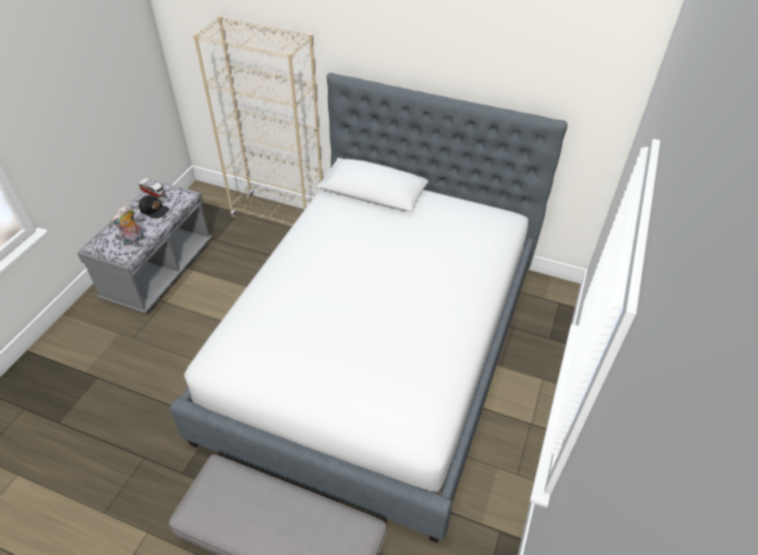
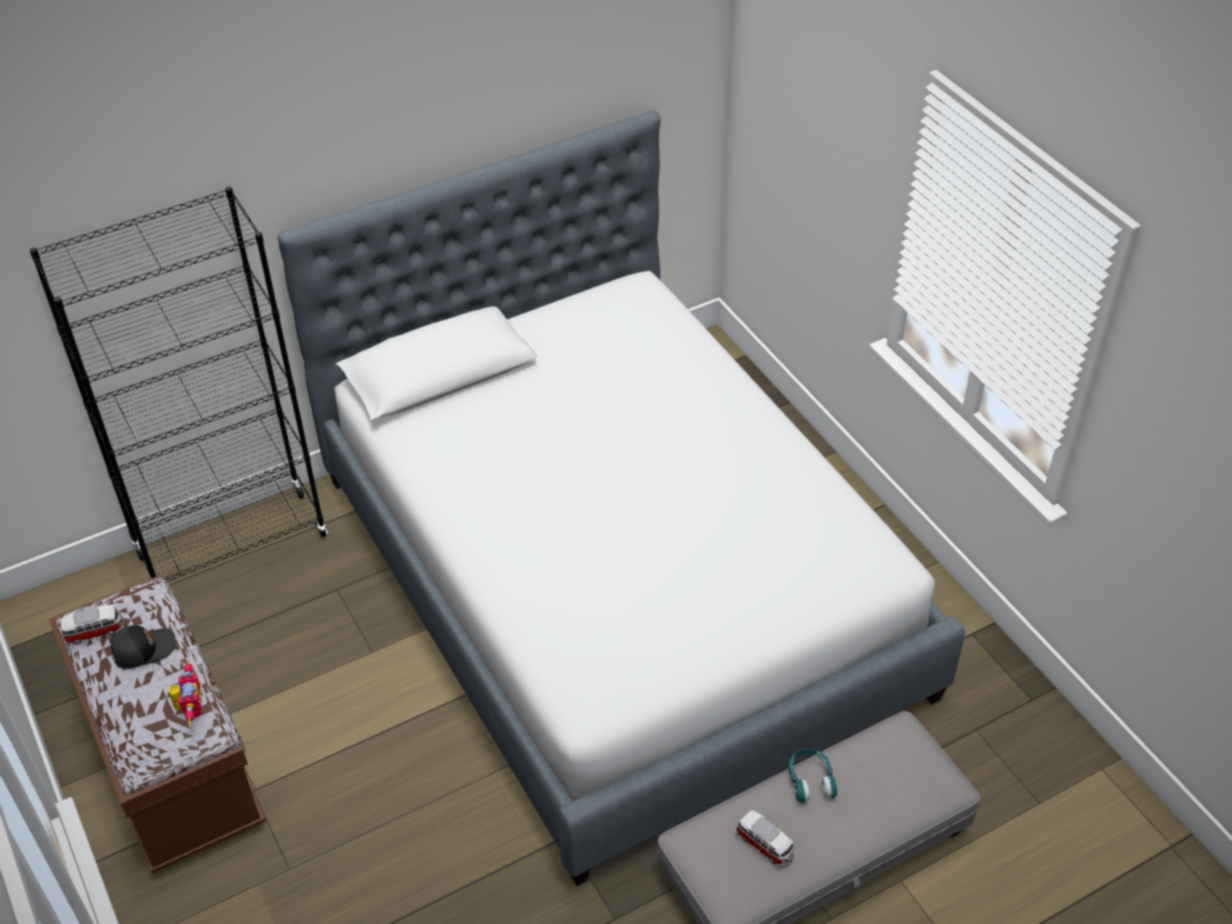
camera: 50 degrees left, 0 degrees up
(133, 240) = (190, 709): plush toy -> toy robot
(159, 271) = (173, 764): grey bench -> brown bench
(234, 505) = (765, 845): none -> toy car
(279, 218) = (232, 545): beige bookcase -> black bookcase
(293, 501) = (810, 780): none -> turquoise headphones

